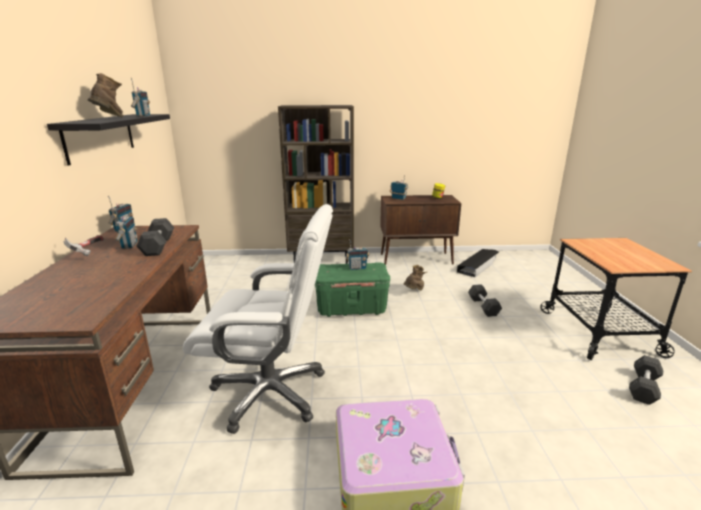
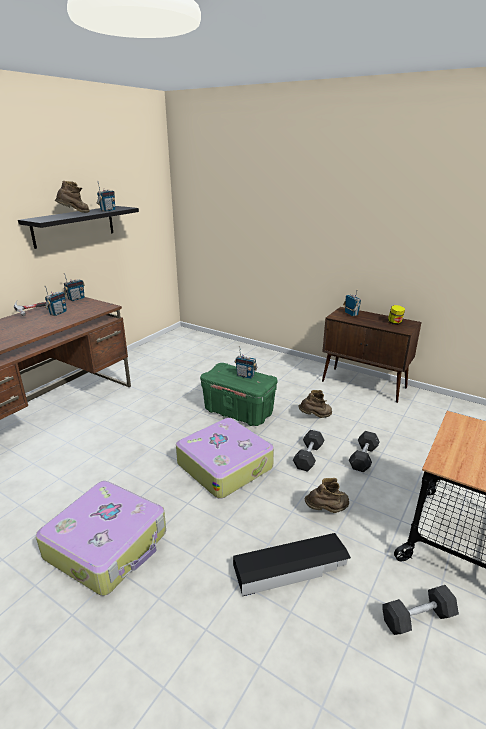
camera: 35 degrees right, 5 degrees up
(158, 246) = (70, 318): grey dumbbell -> grey dumbbell (308, 457)
(271, 392) = (105, 453): white office chair -> none
(321, 260) = (271, 359): brown bookcase -> none
(399, 352) = (225, 465): none -> suitcase
(478, 265) = (425, 413): black storage box -> black storage box (291, 568)
(511, 350) = (327, 510): none -> brown boot

